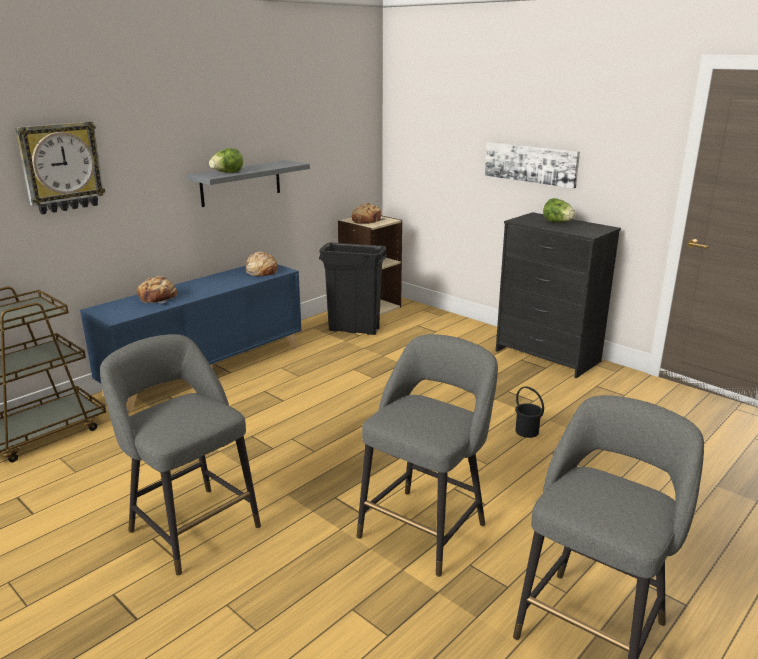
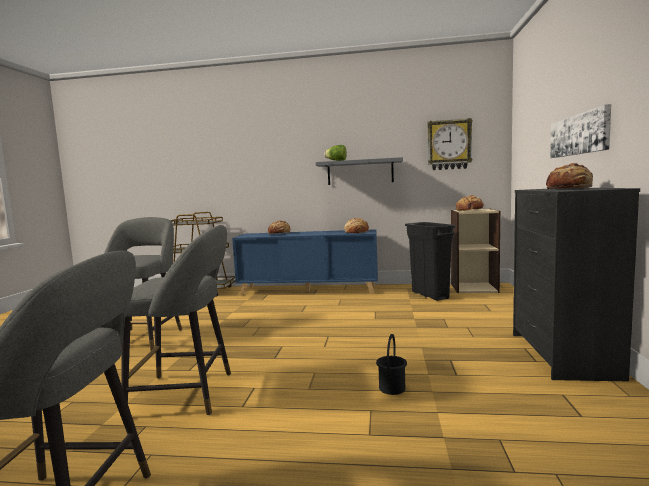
camera: 55 degrees right, 15 degrees down
(61, 167) = (244, 154): wall clock -> wall clock (449, 145)
(558, 222) = (569, 188): lettuce -> bread

